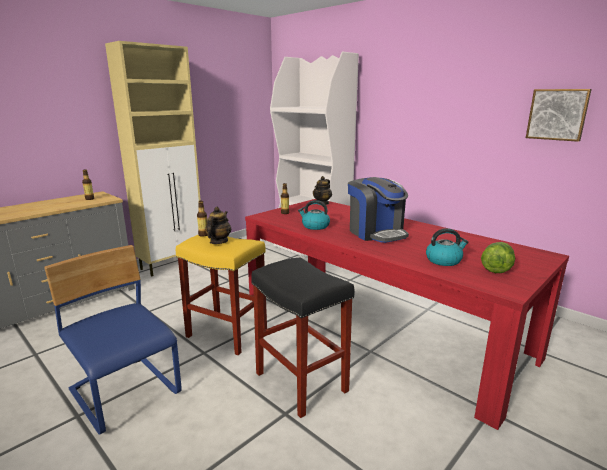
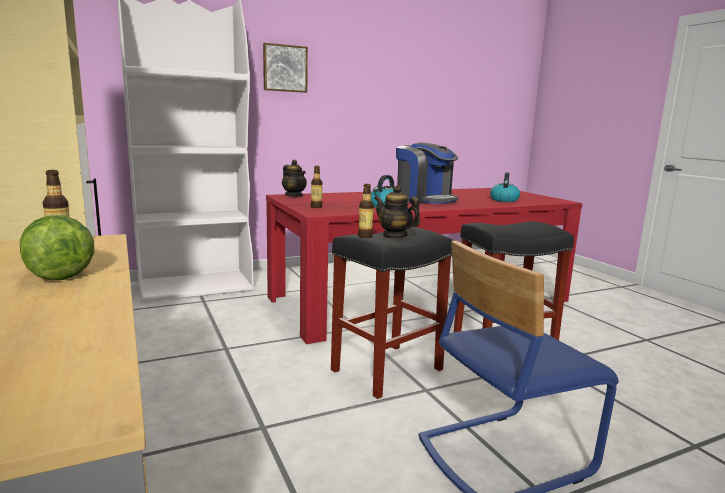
camera: 70 degrees left, 5 degrees down
(225, 333) = (386, 370): yellow stool -> black stool
(376, 233) = (424, 199): coffee machine -> coffee machine turned 60 degrees clockwise
(496, 268) = (523, 197): lettuce -> lettuce (58, 273)
(557, 114) = (429, 92): picture -> picture (285, 68)

